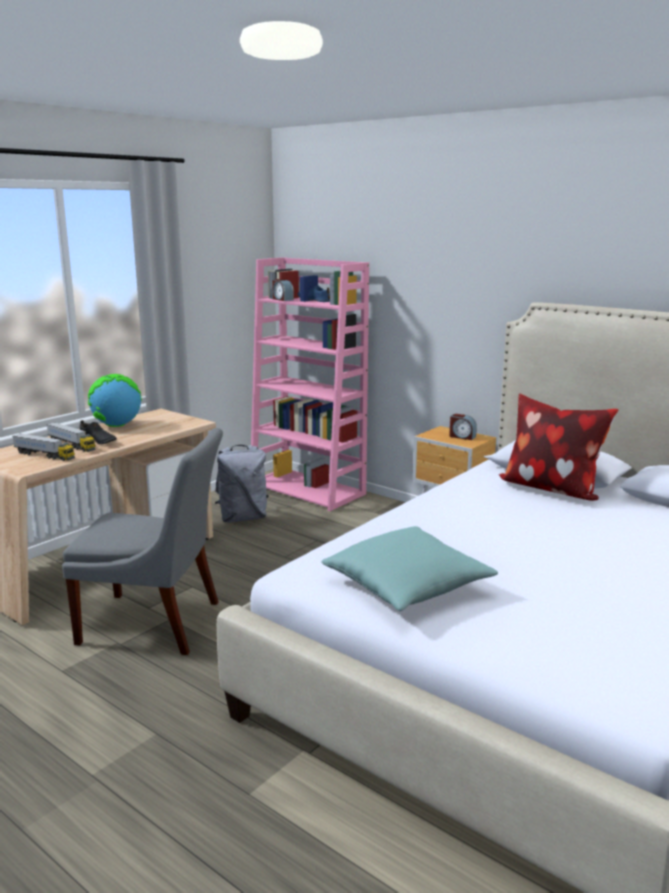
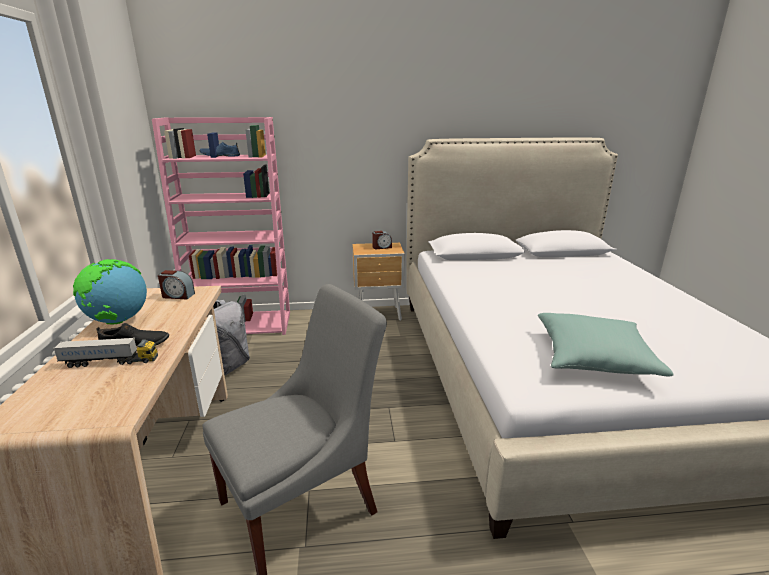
camera: 45 degrees left, 5 degrees up
(44, 455) = (100, 388): toy truck -> none
(282, 299) = (189, 158): alarm clock -> alarm clock (178, 295)
(551, 489) = (496, 265): pillow -> none

